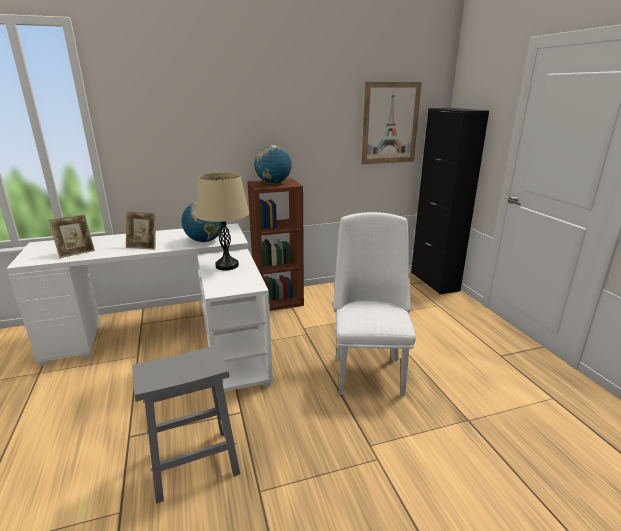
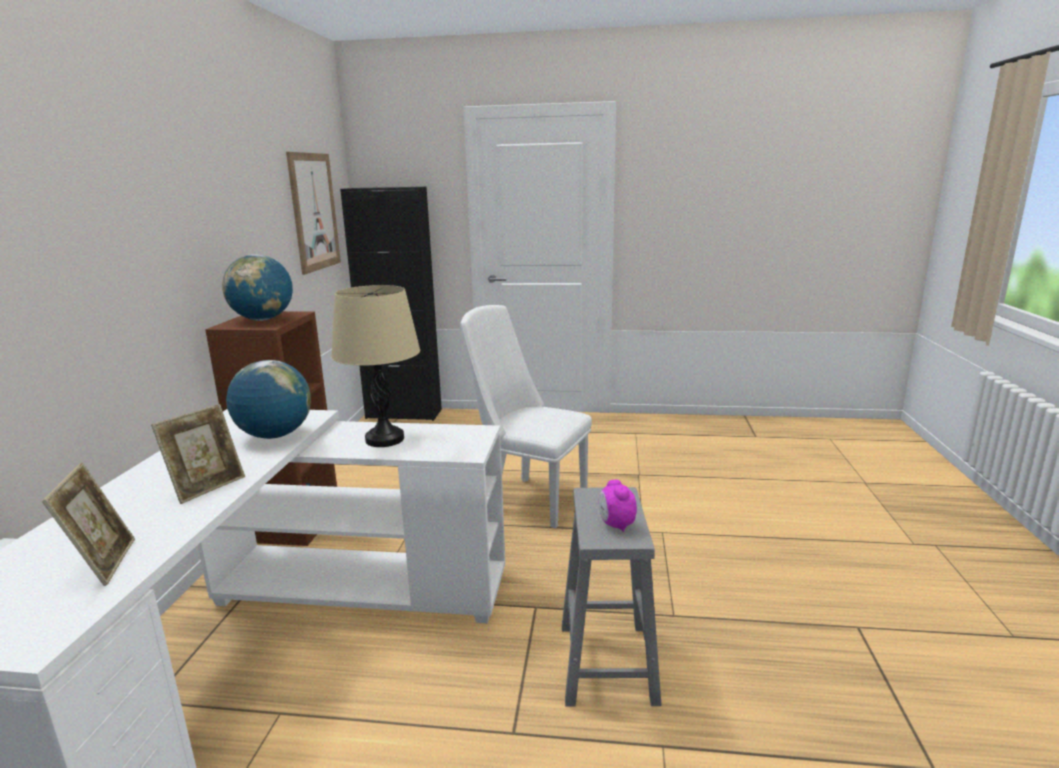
camera: 65 degrees left, 5 degrees down
(166, 372) = (616, 525): none -> alarm clock

